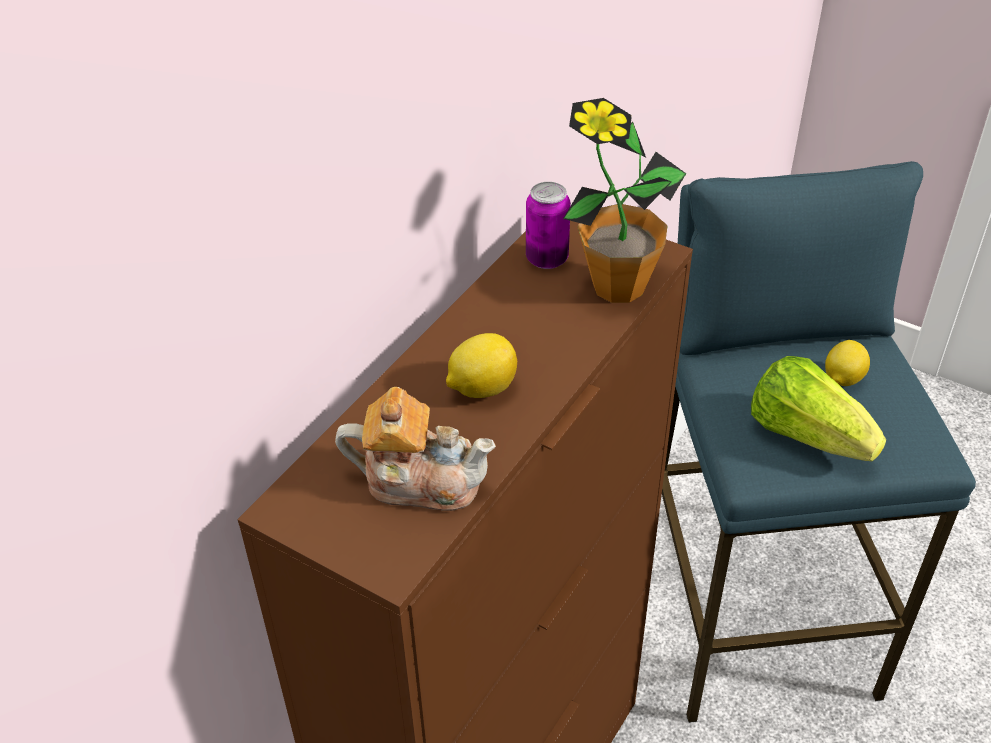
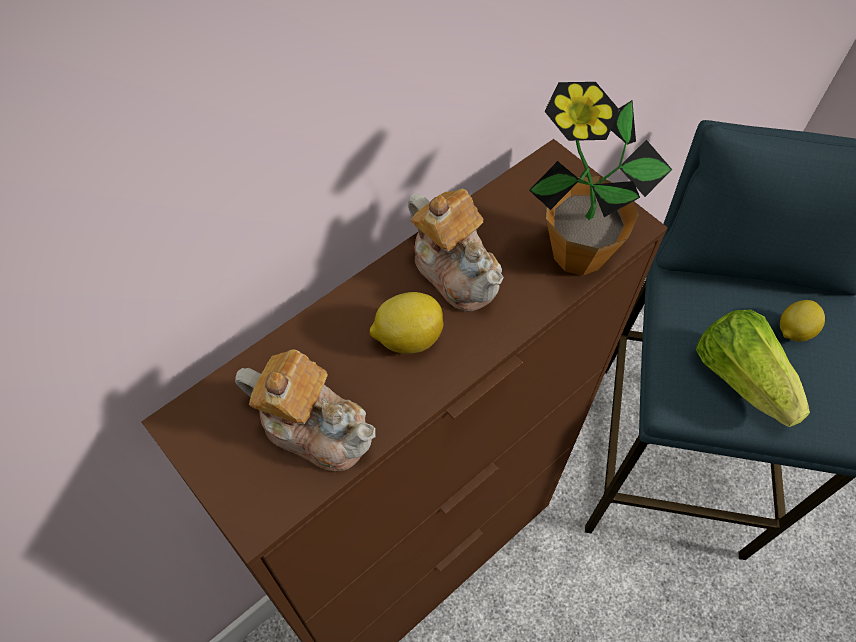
camera: 15 degrees right, 15 degrees up
(505, 324) = (455, 270): none -> teapot
(547, 259) = (521, 205): can -> none

